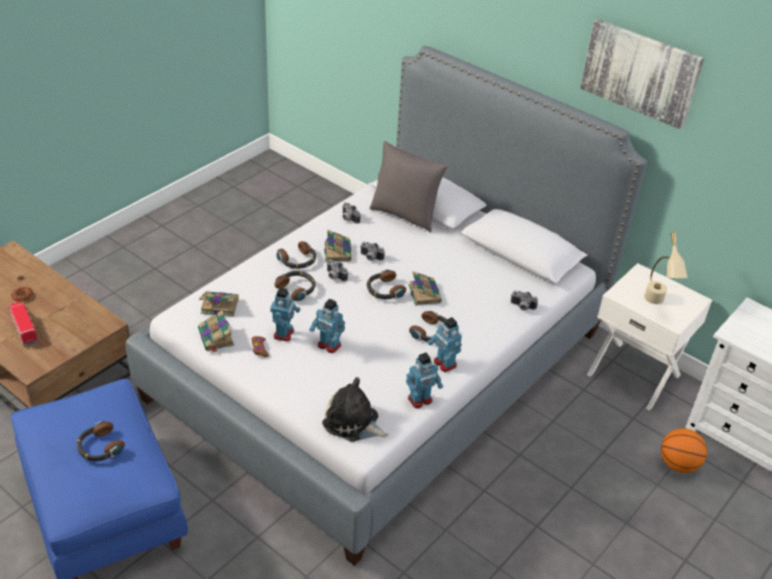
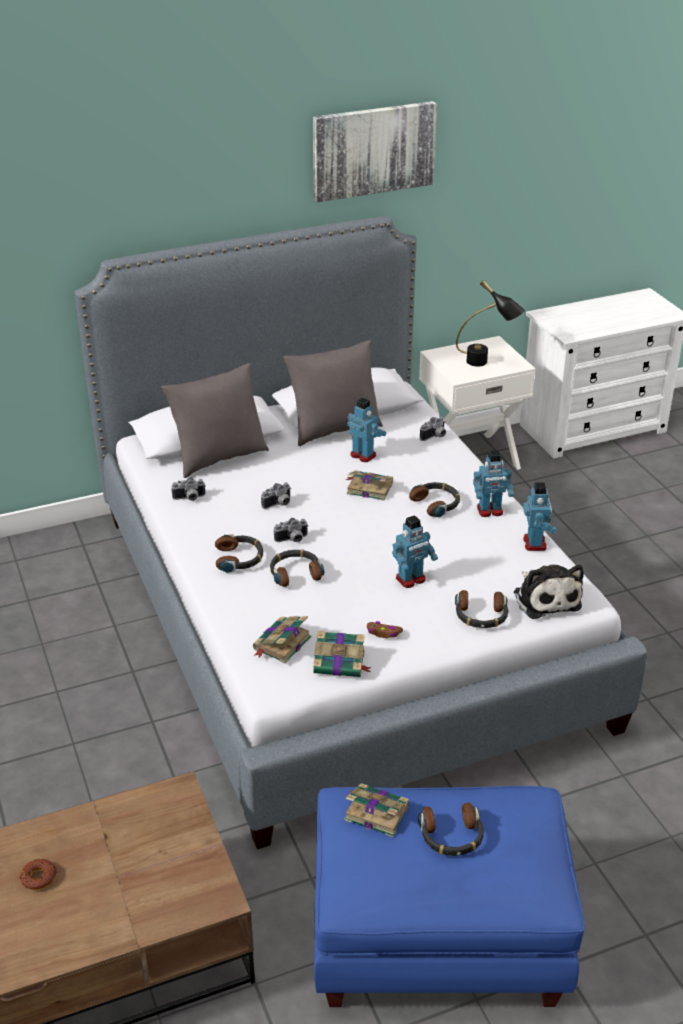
camera: 60 degrees left, 5 degrees down
(23, 326) = (113, 890): toy truck -> none
(284, 334) = (369, 606): toy robot -> toy robot (363, 455)
(337, 251) = (247, 524): book -> book (375, 812)
(353, 423) = (545, 598): plush toy -> plush toy turned 75 degrees counterclockwise
(384, 290) = (344, 512): headphones -> headphones (481, 615)
(485, 254) = (334, 430): none -> grey pillow
(656, 304) = (486, 363): beige table lamp -> black table lamp
(678, 464) = (594, 480): basketball -> none

